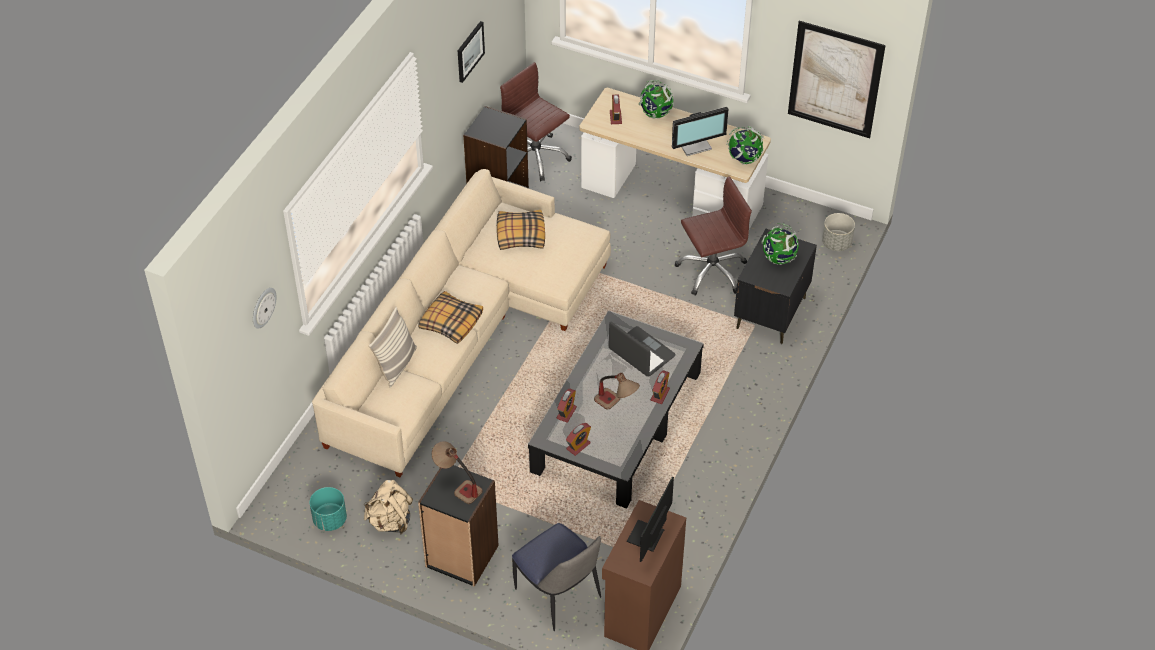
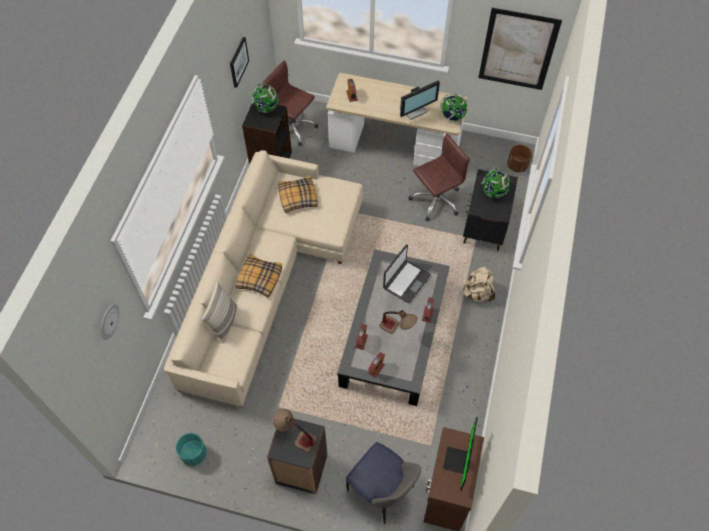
camera: 10 degrees left, 10 degrees up
(390, 521) = (241, 447): beige backpack -> beige backpack (478, 293)
(641, 353) = (406, 281): laptop -> laptop turned 90 degrees clockwise
(655, 113) = (380, 89): globe -> globe (266, 108)
(836, 243) = (517, 166): grey planter -> brown planter

